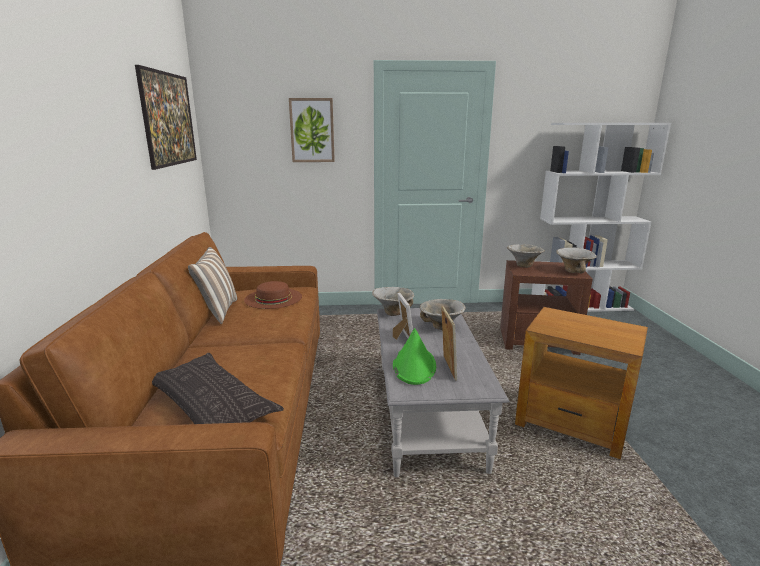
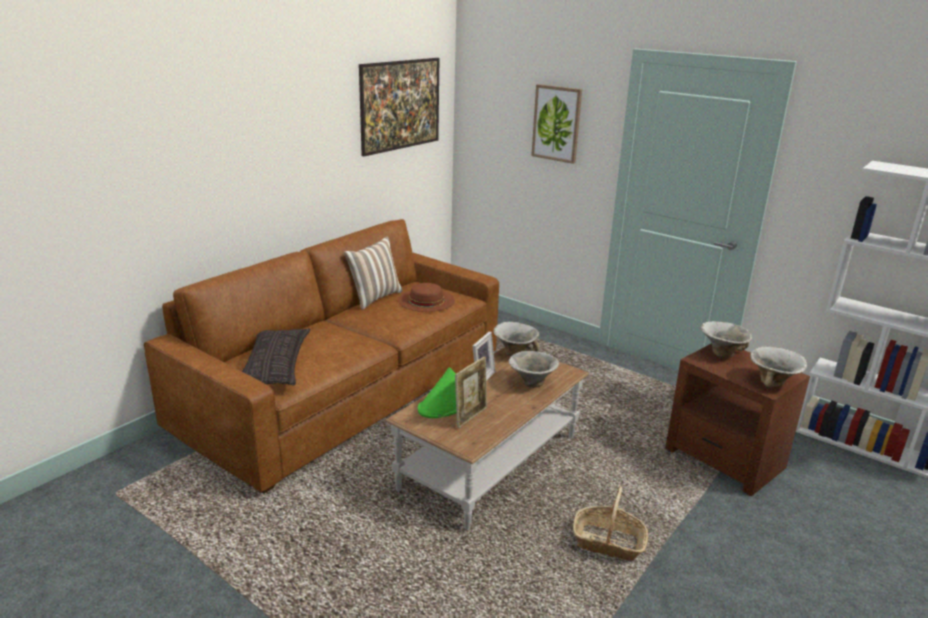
camera: 40 degrees right, 5 degrees up
(427, 413) = (490, 462): grey coffee table -> brown coffee table
(572, 424) = (608, 542): brown side table -> basket

